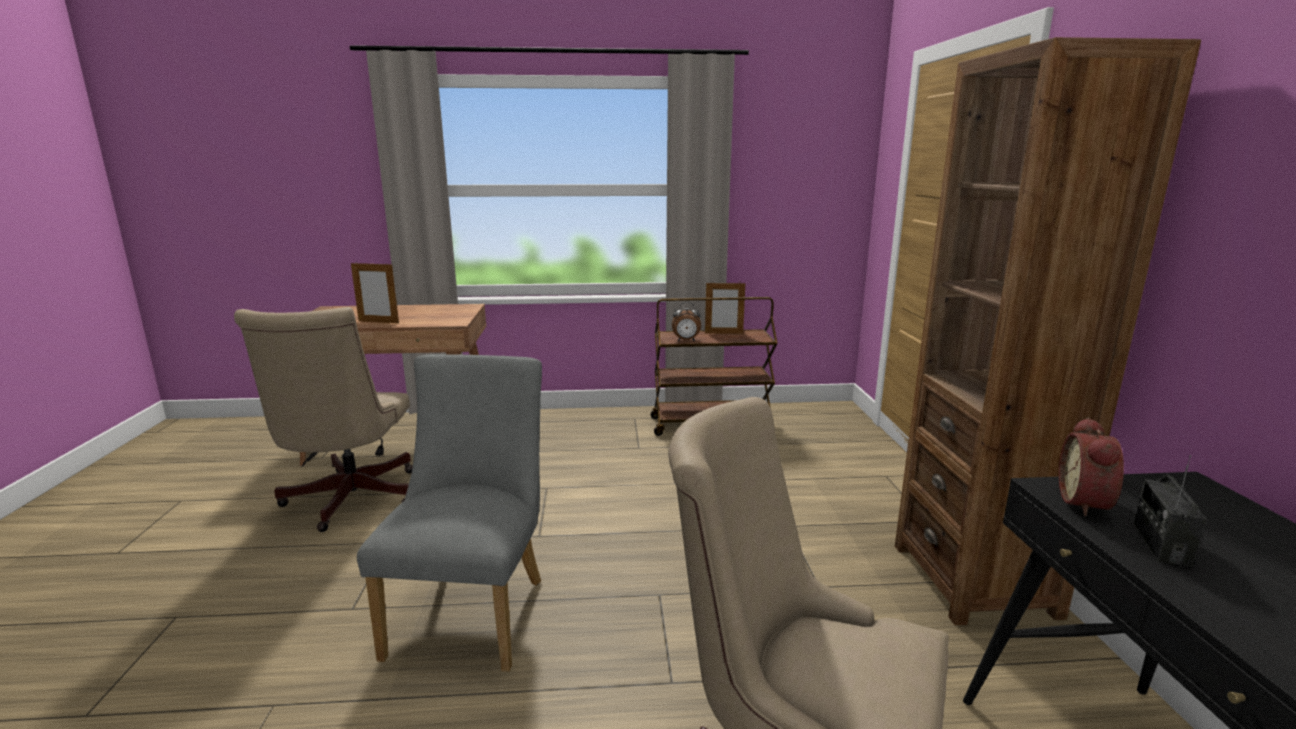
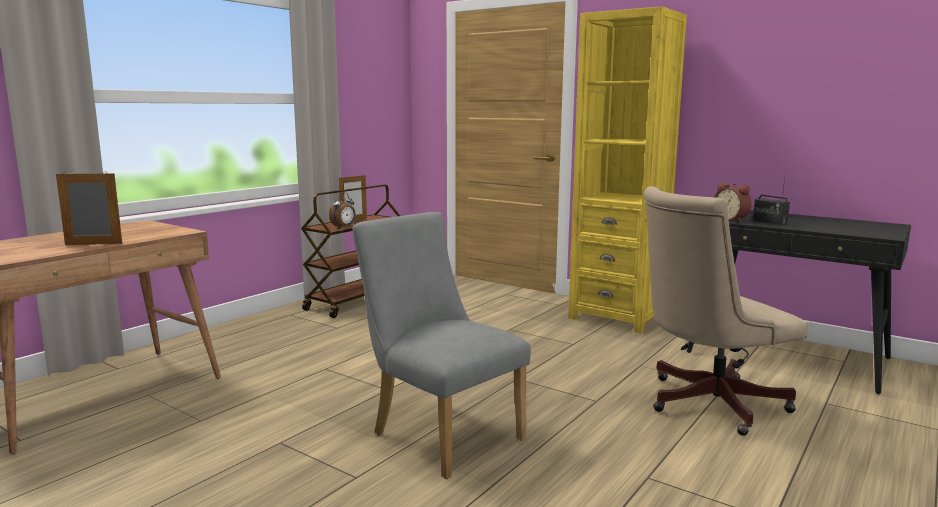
camera: 50 degrees left, 5 degrees down
(348, 501) = (162, 445): beige office chair -> none
(378, 322) = (93, 244): picture frame -> picture frame turned 150 degrees counterclockwise
(973, 579) = (617, 317): brown bookcase -> yellow bookcase

